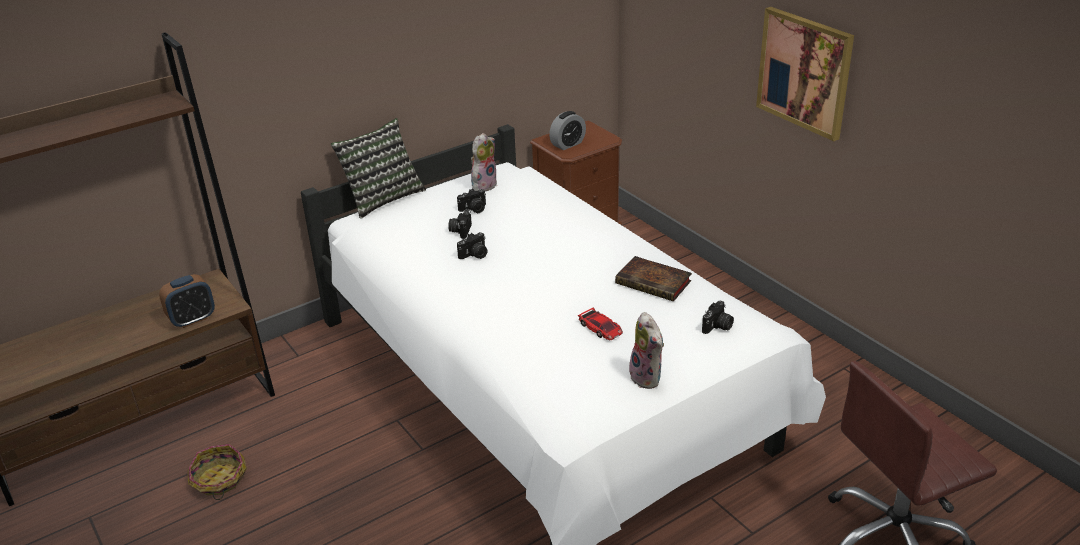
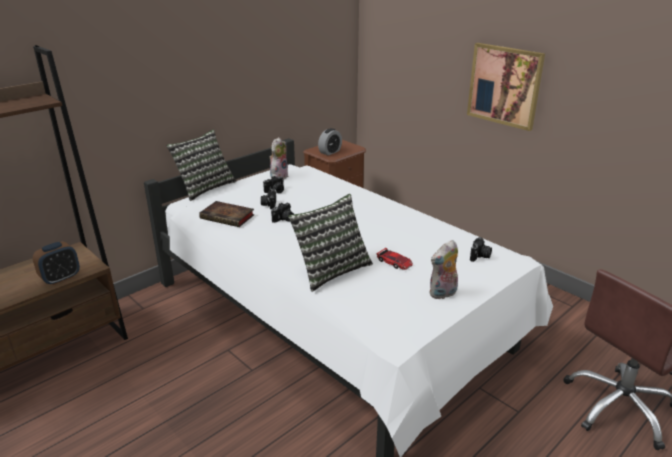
camera: 10 degrees left, 5 degrees down
(219, 480) = (86, 408): basket -> none
(516, 334) = (331, 270): none -> pillow
(648, 377) = (443, 294): plush toy -> plush toy turned 90 degrees clockwise
(655, 283) = (423, 230): book -> book (228, 217)

